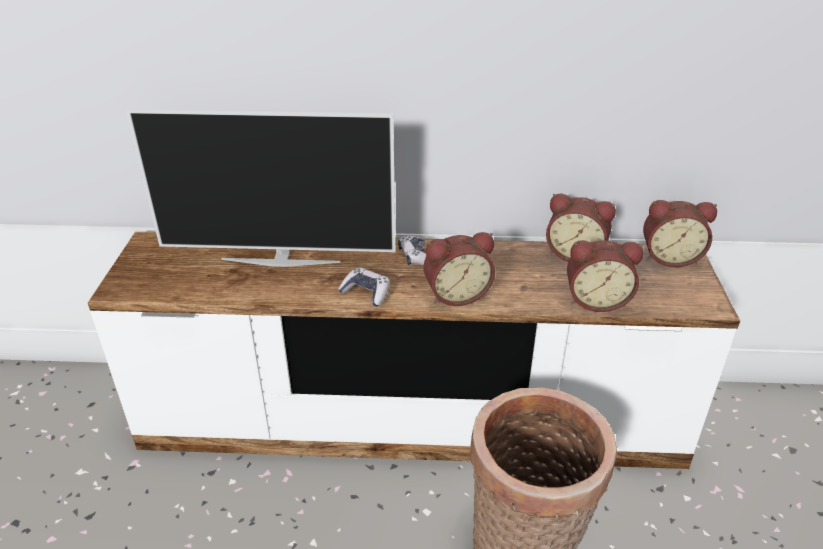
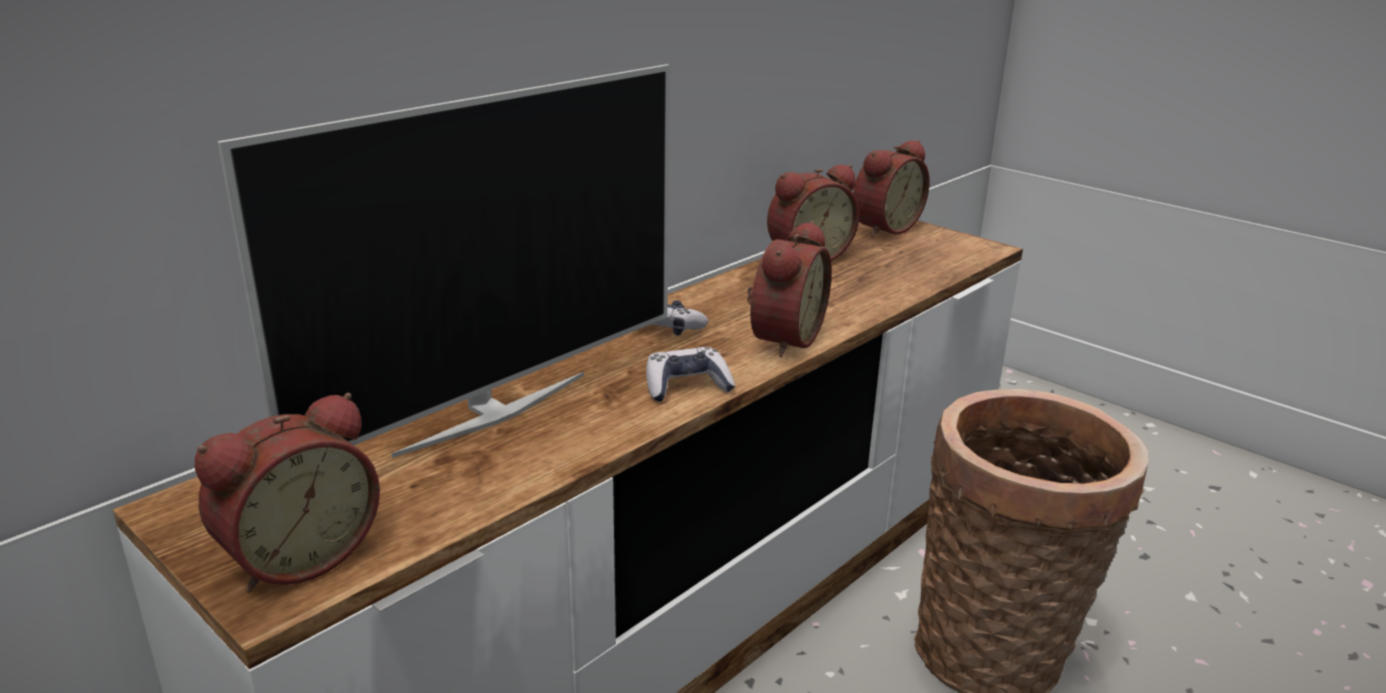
camera: 50 degrees left, 10 degrees down
(596, 300) = (905, 282): alarm clock -> alarm clock (298, 556)

